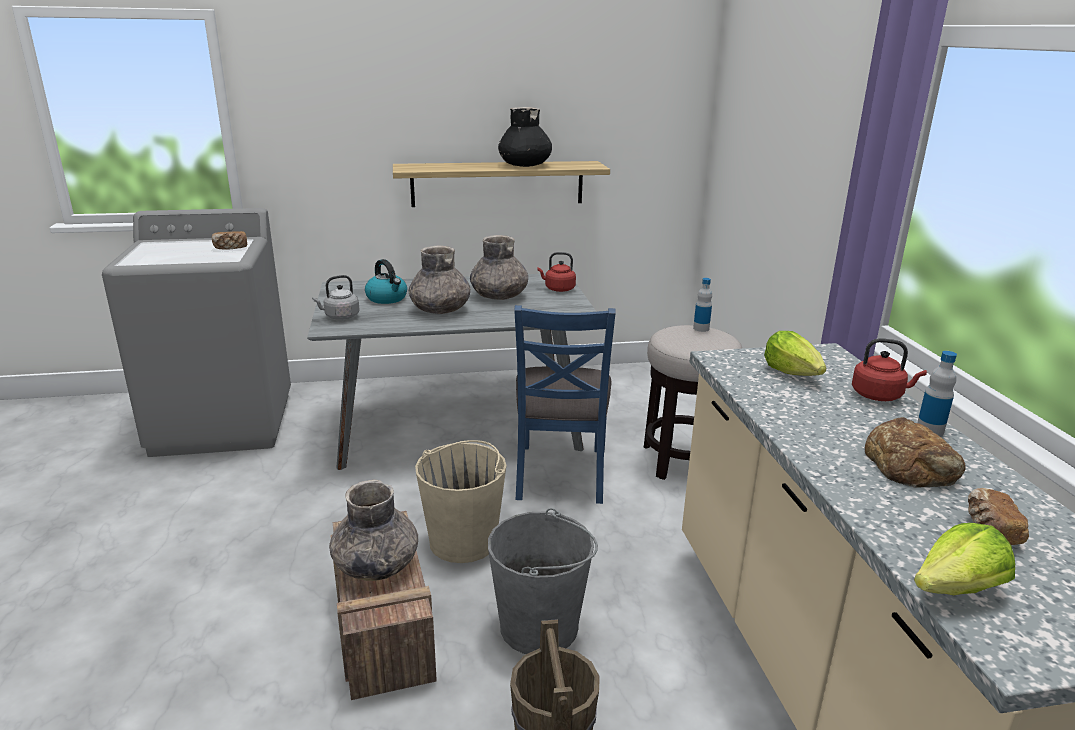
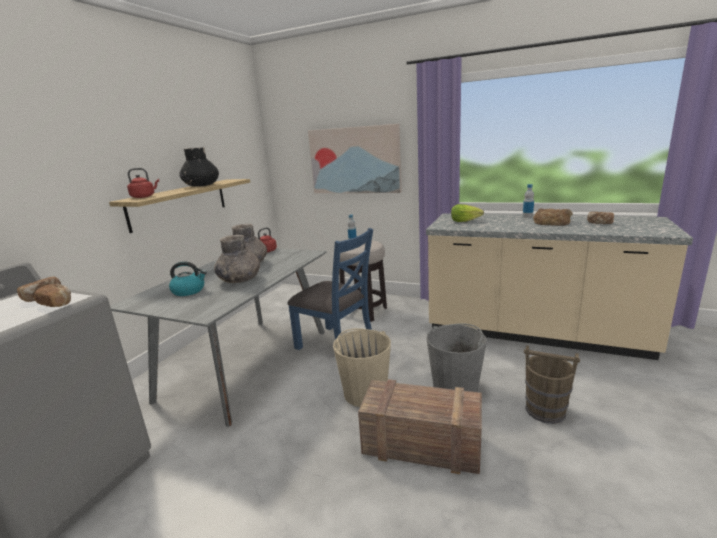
camera: 55 degrees left, 5 degrees down
(215, 258) = (57, 304): none -> bread
(340, 317) = (191, 309): grey kettle -> none
(375, 565) = (420, 402): grey vase -> none
(790, 177) = (355, 160): none -> picture
(879, 395) = (495, 216): red kettle -> red kettle (144, 196)
(957, 589) = (636, 231): lettuce -> none

